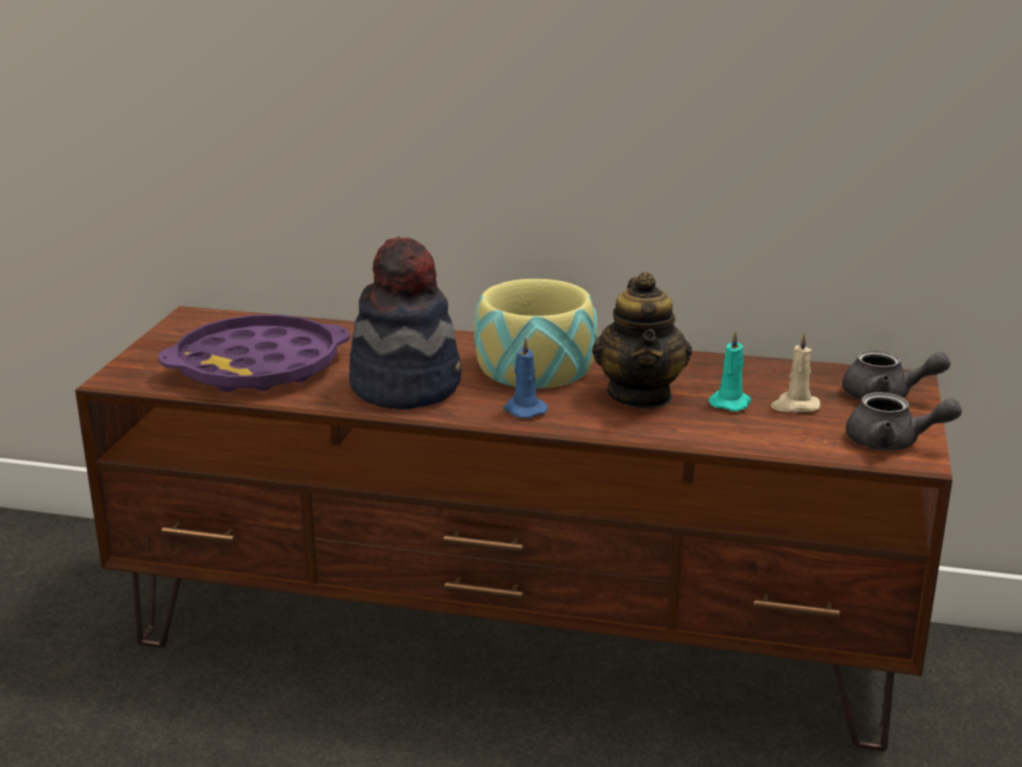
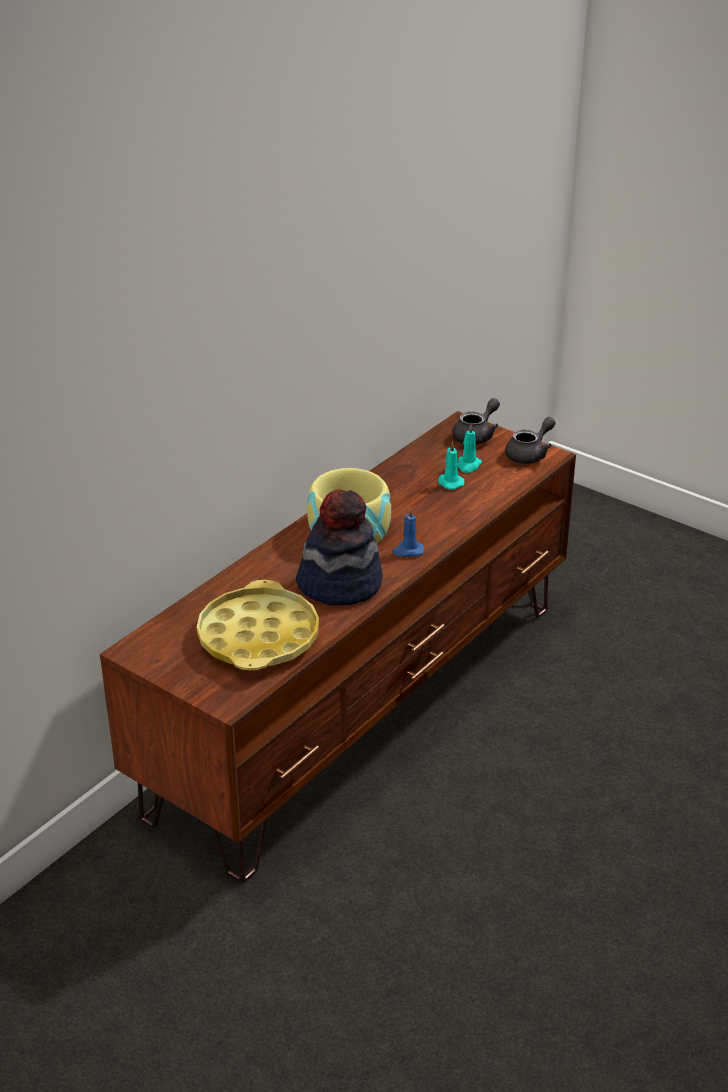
camera: 65 degrees left, 10 degrees up
(258, 367) = (259, 637): purple tray -> yellow tray
(640, 395) = (418, 507): teapot -> none
(794, 406) = (468, 465): beige candle -> turquoise candle

